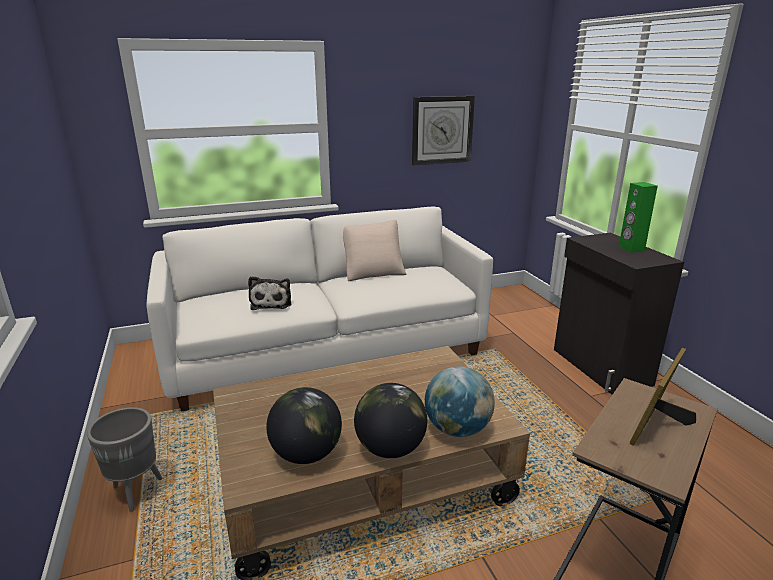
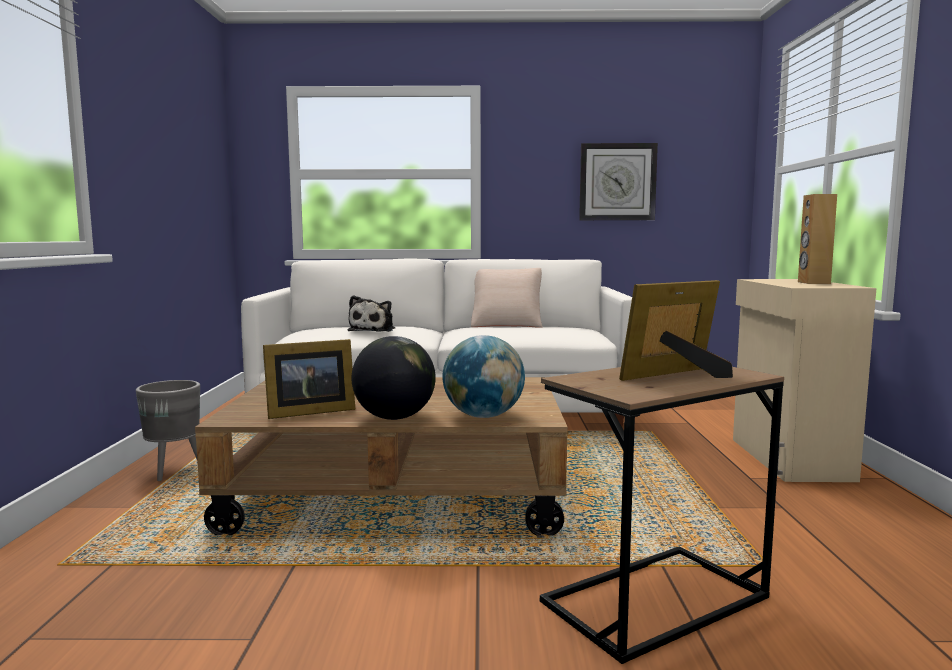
camera: 20 degrees right, 15 degrees down
(306, 454) = (307, 412): globe -> picture frame
(600, 367) = (788, 459): black cabinet -> beige cabinet
(631, 249) = (813, 283): green speaker -> brown speaker

